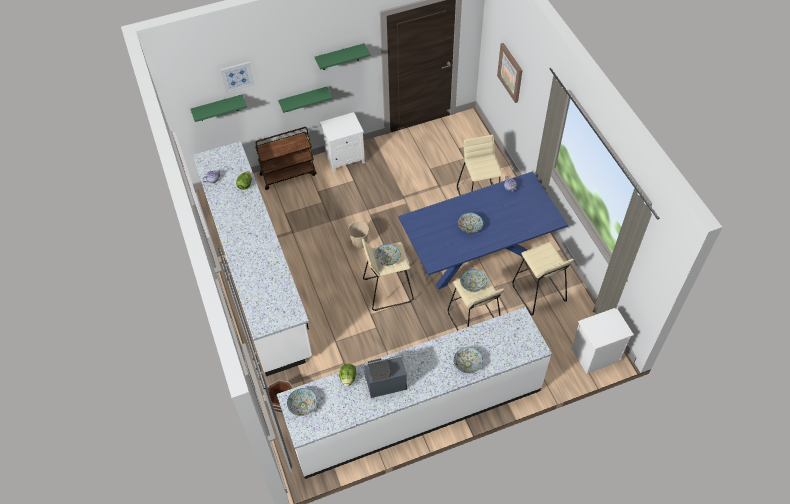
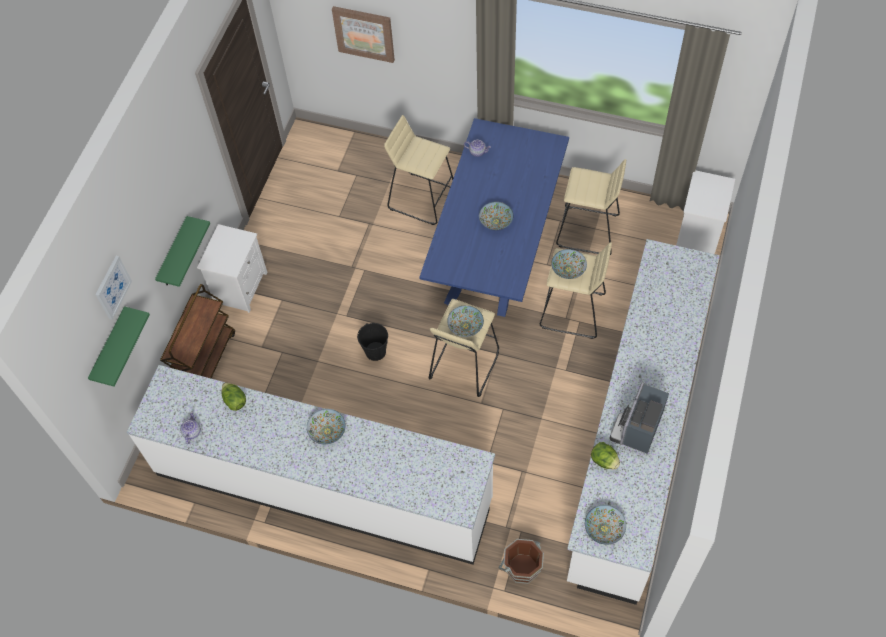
camera: 50 degrees left, 5 degrees up
(340, 57) = (185, 166): green shelf -> none
(359, 243) = (375, 351): beige bucket -> black bucket
(468, 364) = (675, 336): bowl -> bowl (327, 431)

